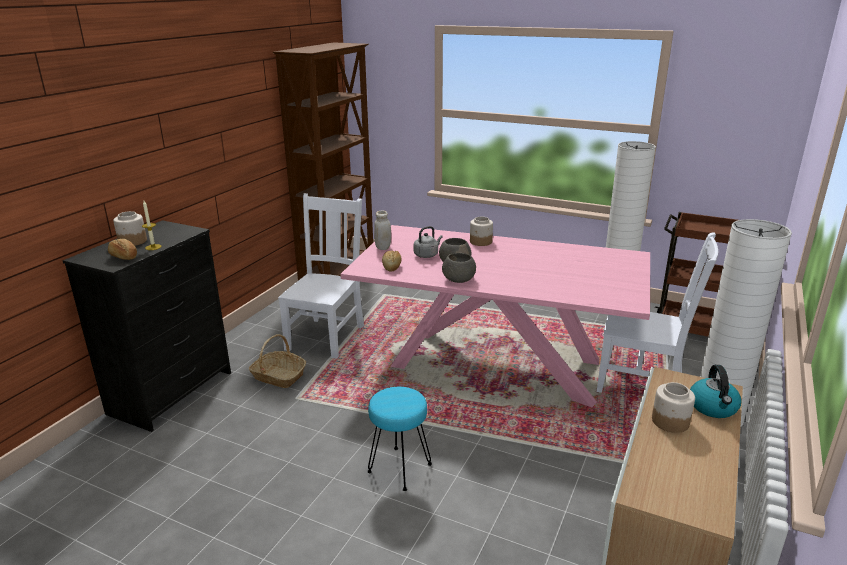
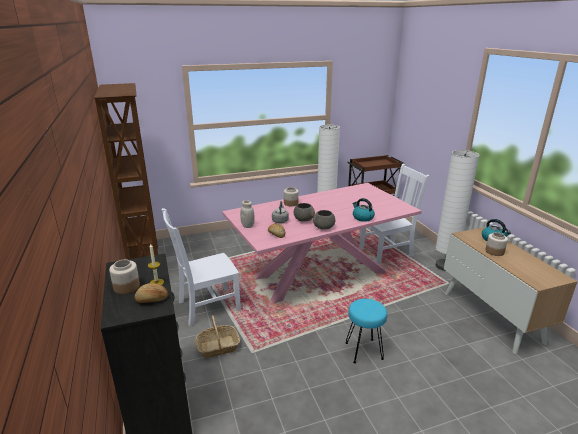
camera: 45 degrees left, 0 degrees up
(327, 336) = (206, 306): white chair -> white chair turned 90 degrees counterclockwise
(534, 288) = (362, 217): none -> kettle

